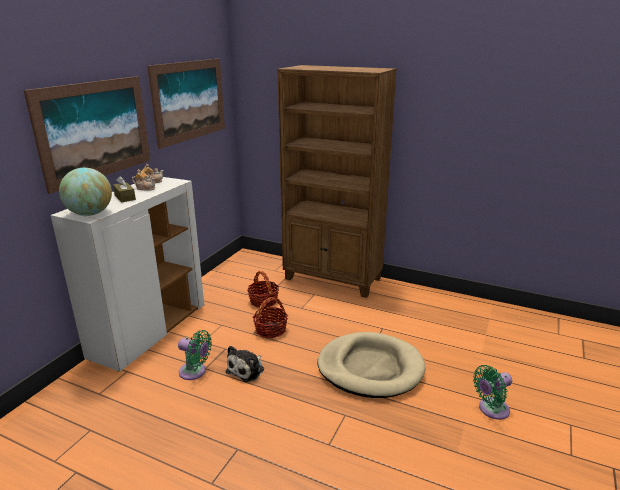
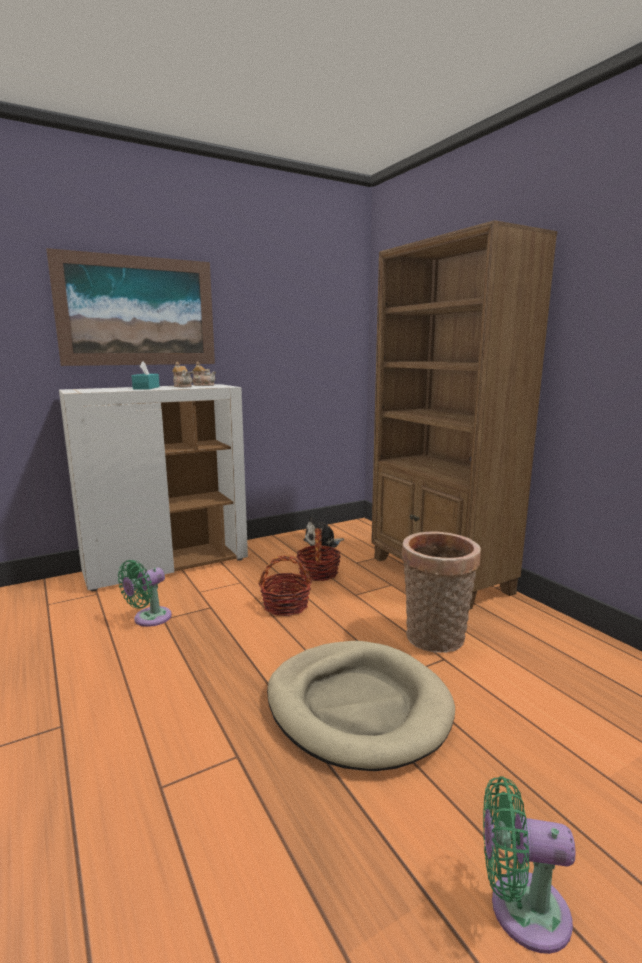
camera: 35 degrees right, 10 degrees down
(90, 214) = (84, 390): globe -> none
(125, 197) = (146, 388): brown tissue box -> turquoise tissue box
(189, 100) = (290, 307): picture -> none
(195, 372) = (149, 619): green fan -> green fan turned 75 degrees clockwise
(247, 369) = (200, 638): plush toy -> plush toy (323, 543)
(369, 320) = (435, 640): none -> basket

